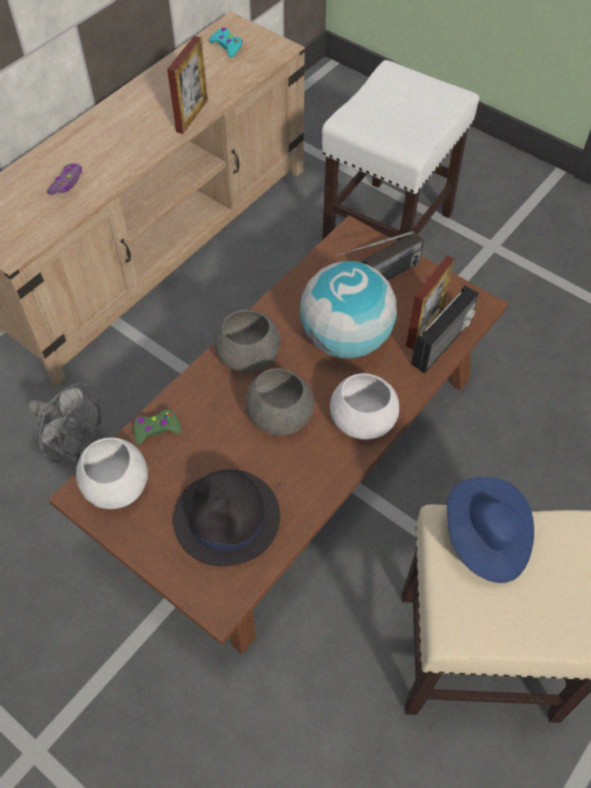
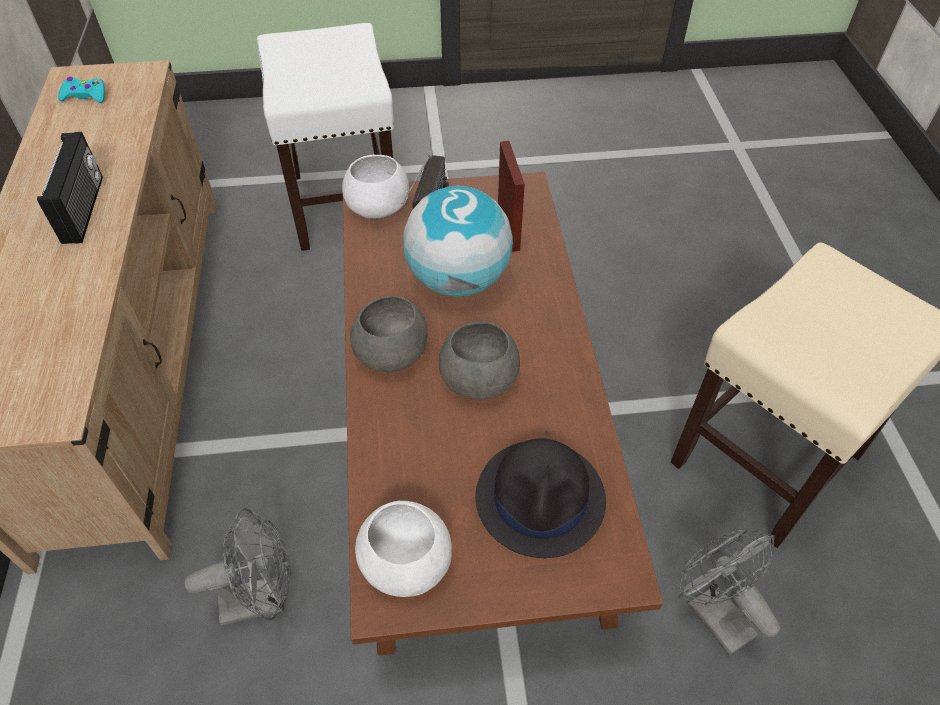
camera: 45 degrees left, 5 degrees down
(67, 183) = (45, 307): purple game controller -> none
(156, 429) = (384, 480): green game controller -> none
(192, 115) = (121, 170): picture frame -> none
(311, 705) = (712, 611): none -> grey fan
(364, 420) = (549, 329): white bowl -> white bowl (379, 206)
(443, 344) = (536, 231): radio -> radio (85, 209)
(485, 539) = (787, 318): blue hat -> none

